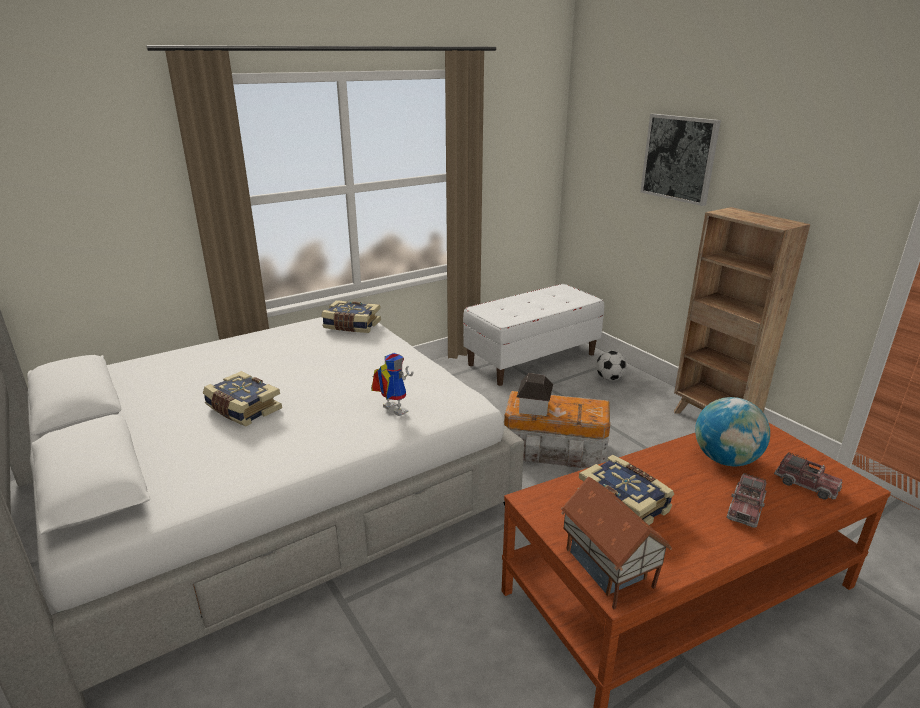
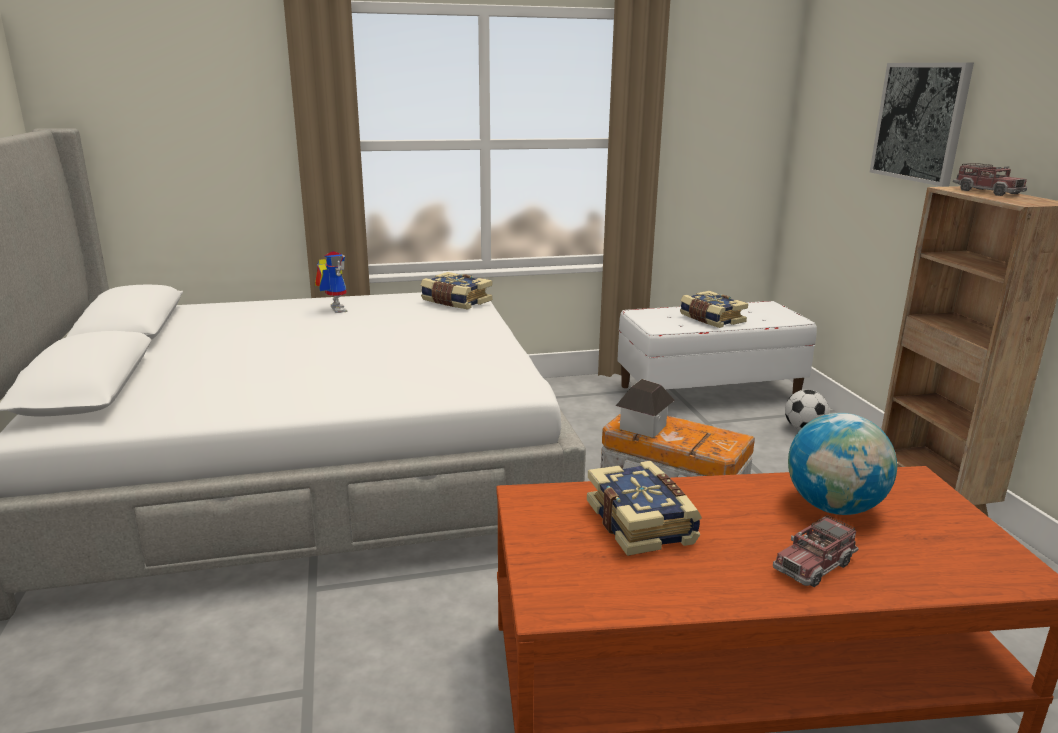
camera: 20 degrees right, 5 degrees down
(242, 409) = (274, 355): book -> book (711, 319)
(390, 410) = (422, 378): toy robot -> toy robot (334, 309)
(606, 570) = (555, 583): toy house -> none
(806, 485) = (939, 558): toy truck -> toy truck (987, 192)

